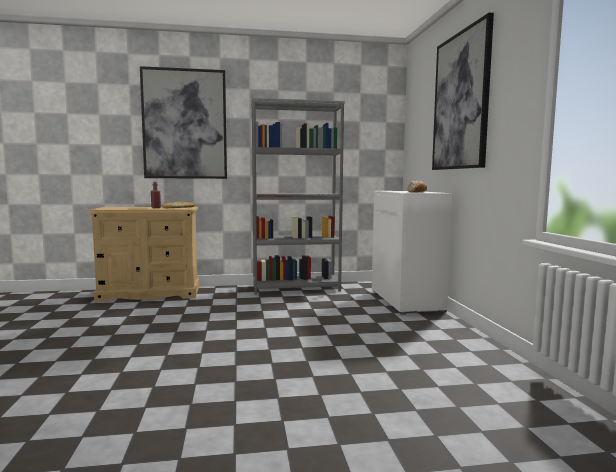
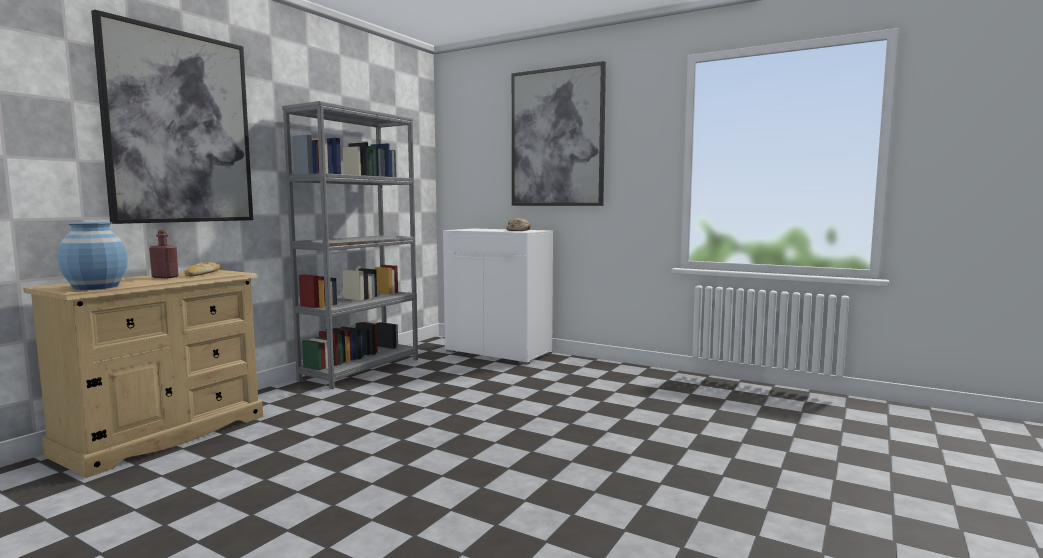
camera: 50 degrees left, 0 degrees up
(112, 208) = (95, 287): none -> blue vase

